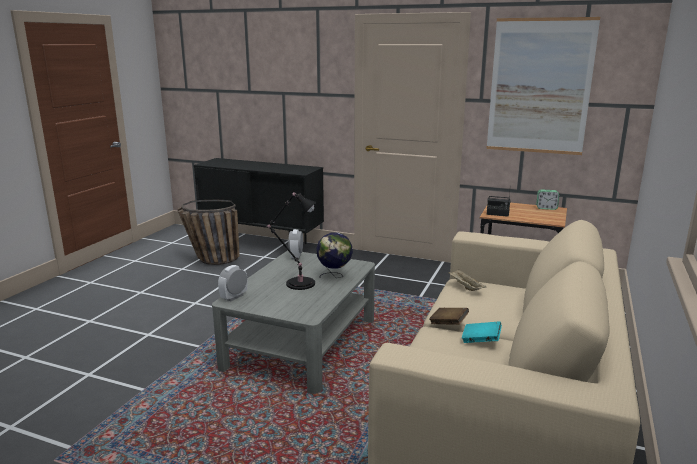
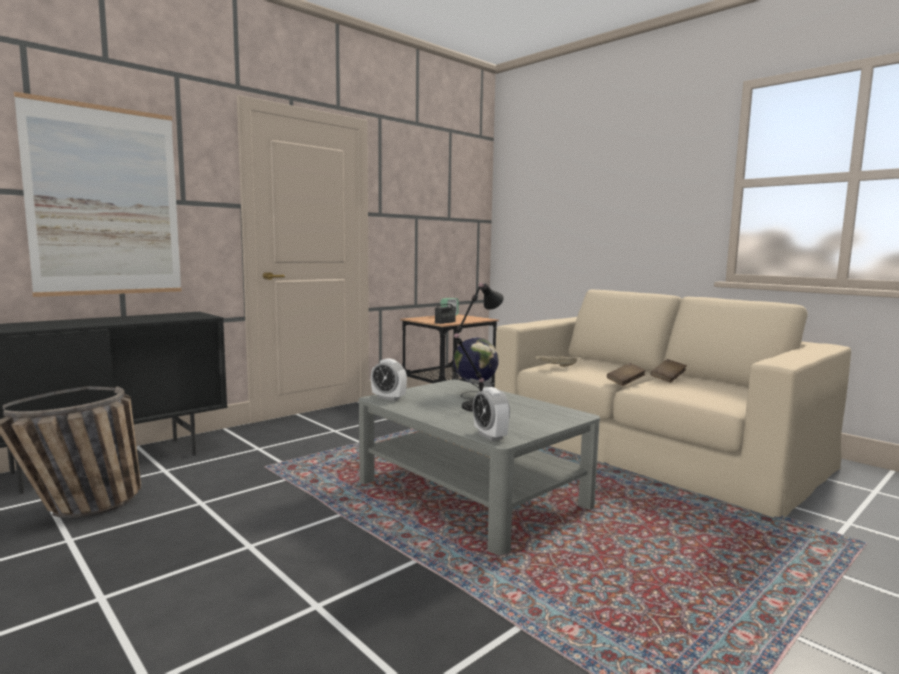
camera: 65 degrees left, 10 degrees down
(481, 340) = (668, 379): turquoise book -> brown book
(539, 87) = (425, 202): picture -> picture (105, 201)

